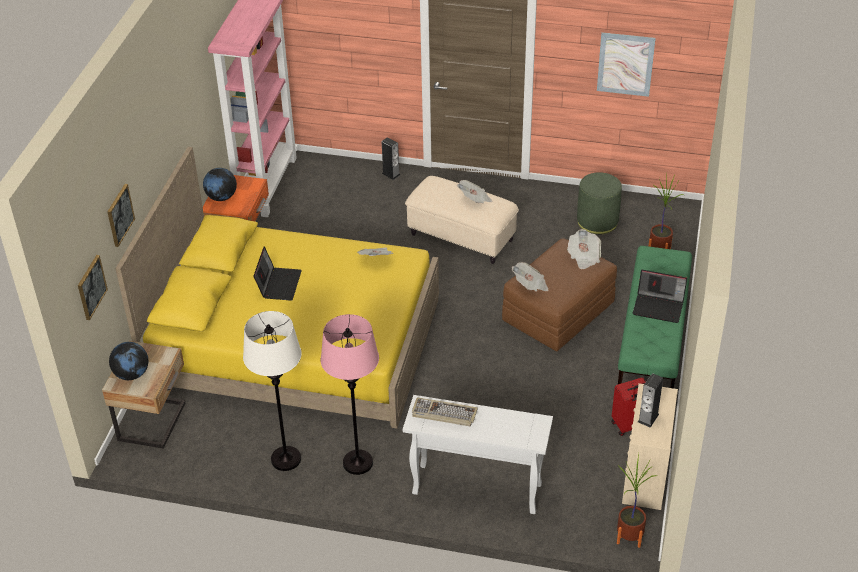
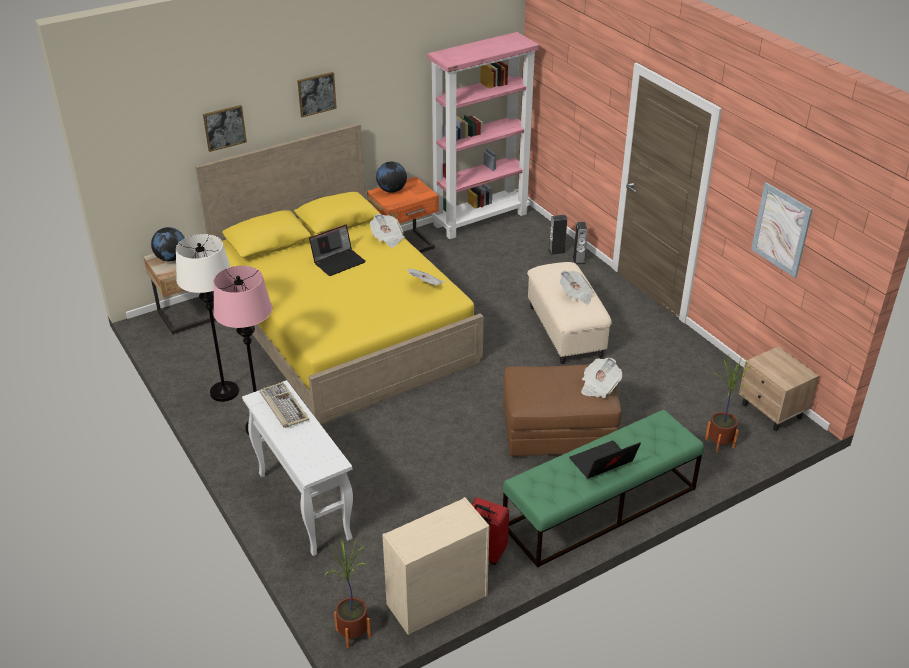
camera: 45 degrees right, 5 degrees down
(91, 287) = (157, 165): picture -> picture (316, 94)
(530, 285) = (522, 379): newspaper -> newspaper (387, 238)
(597, 221) = (697, 387): green ottoman -> none
(648, 418) = (428, 527): speaker -> speaker (557, 251)
(659, 208) = (772, 412): none -> beige nightstand
(659, 307) = (602, 464): laptop -> laptop turned 90 degrees clockwise

